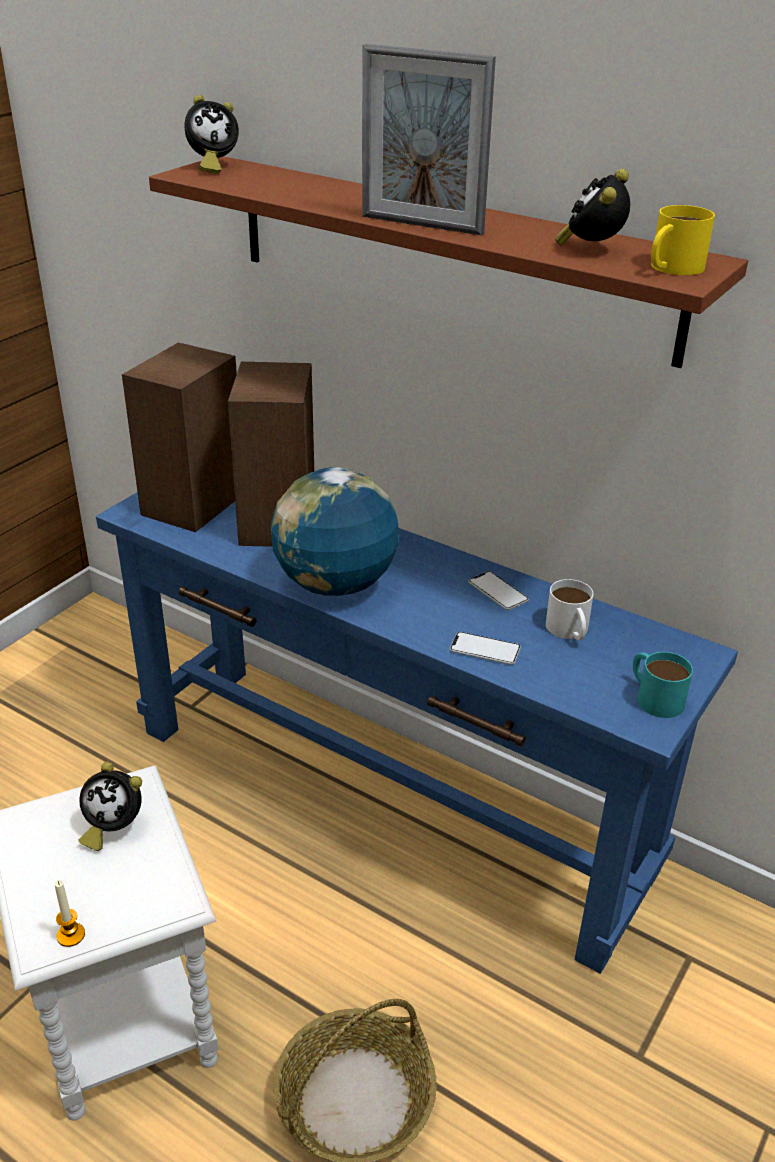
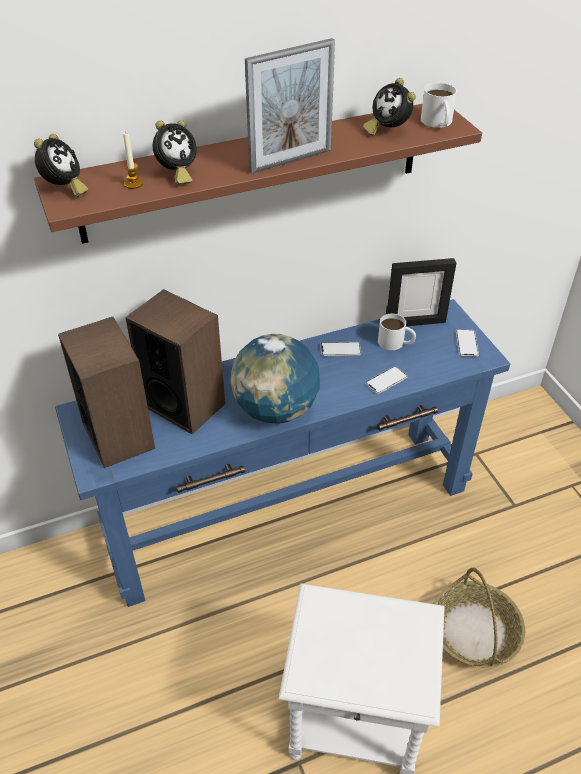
camera: 55 degrees left, 10 degrees up
(71, 935) = (420, 680): candle -> candle (133, 184)
(113, 828) = (345, 626): alarm clock -> alarm clock (176, 174)
(635, 632) = (415, 322): none -> picture frame
(654, 696) = (466, 343): turquoise mug -> phone
(671, 268) = (438, 123): yellow mug -> white mug

